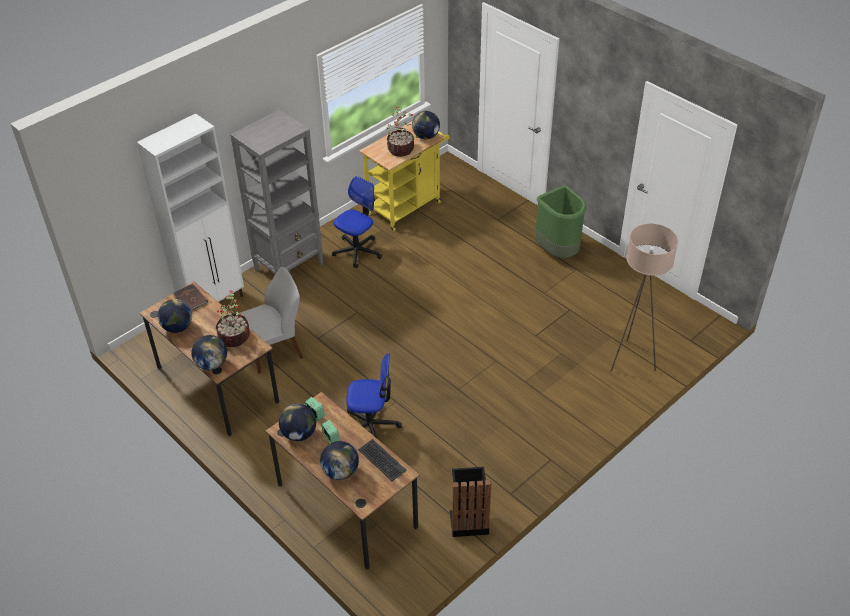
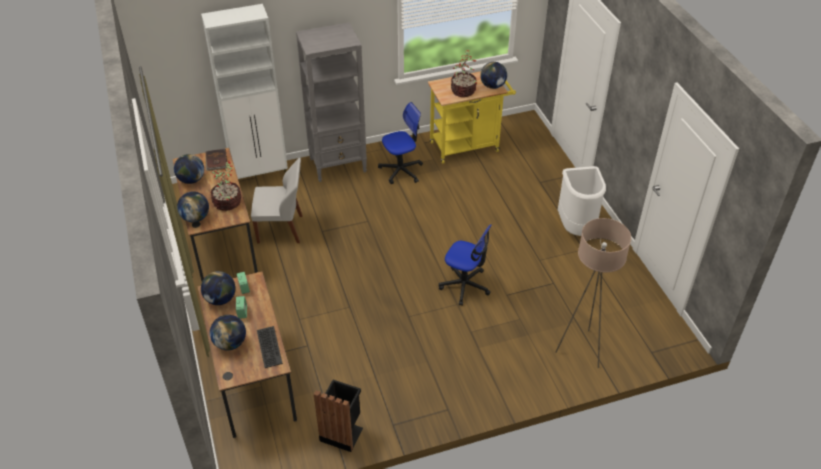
camera: 25 degrees right, 0 degrees up
(371, 426) = (316, 320): office chair -> office chair (465, 285)
(558, 251) = (576, 228): green trash can -> white trash can

